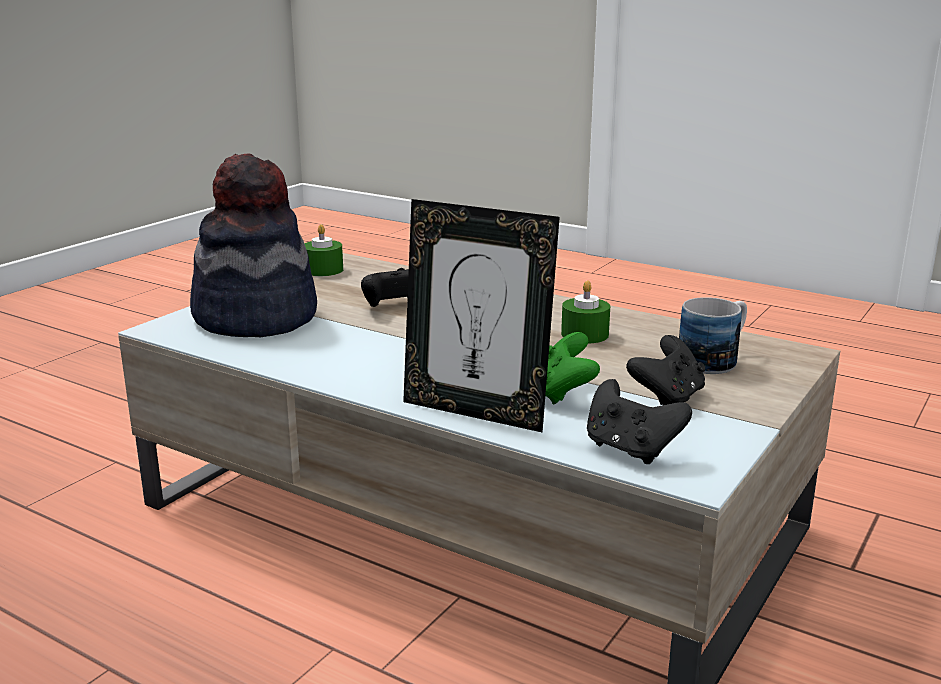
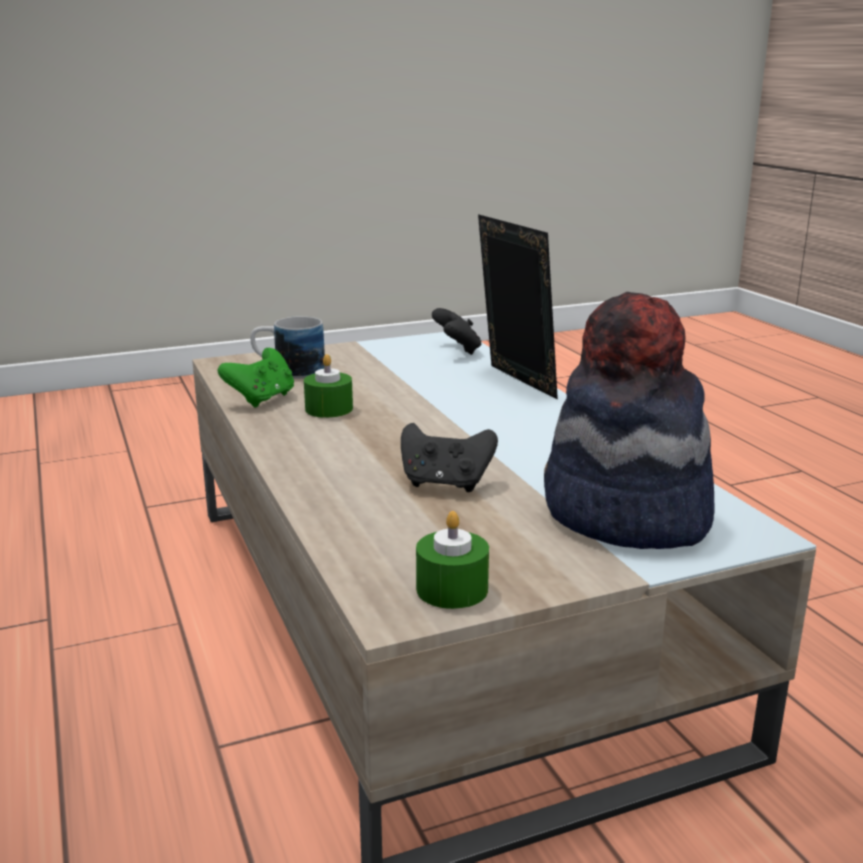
camera: 145 degrees left, 0 degrees up
(563, 393) = (438, 378): green game controller -> green game controller (262, 399)
(667, 398) = (379, 362): black game controller -> none

